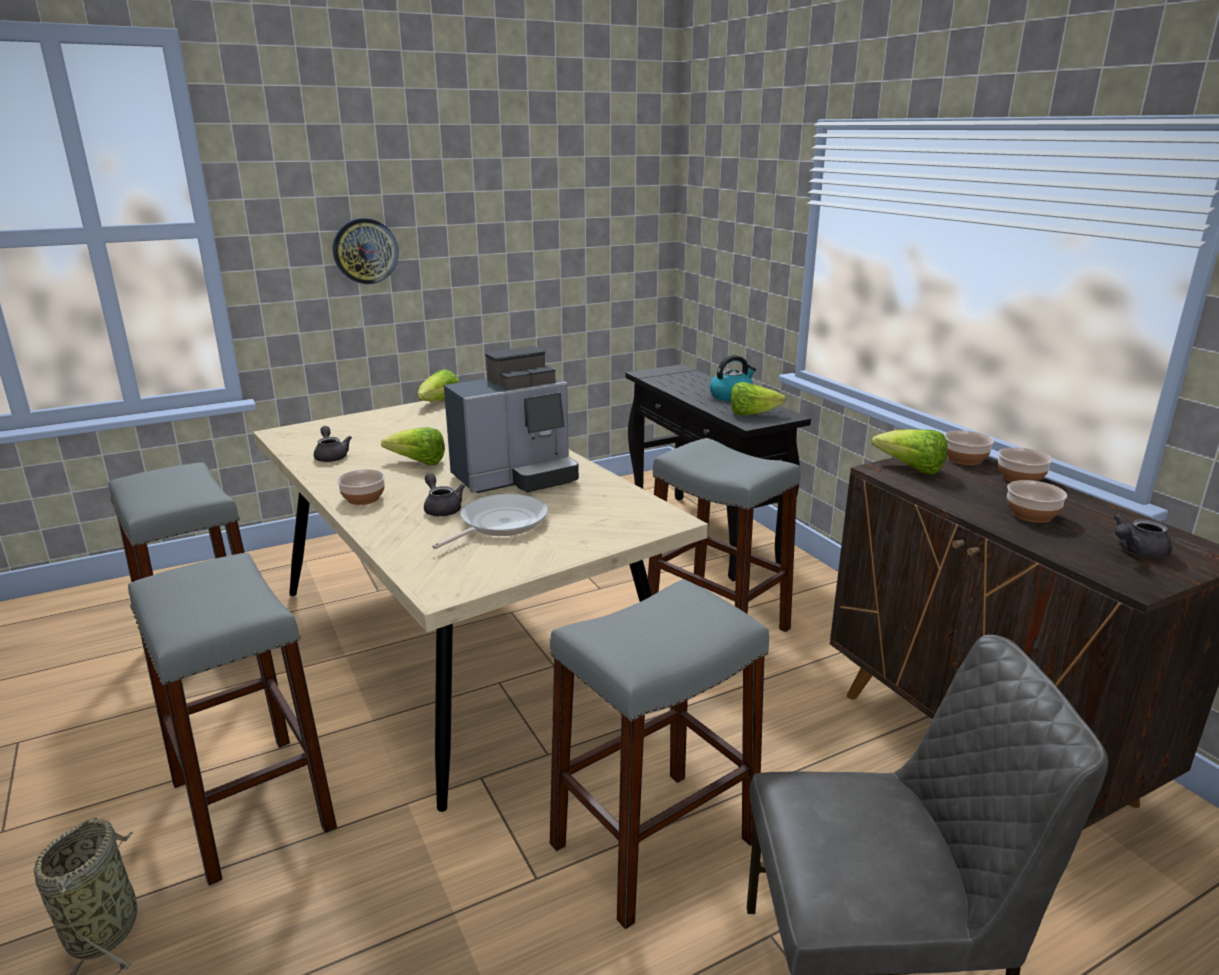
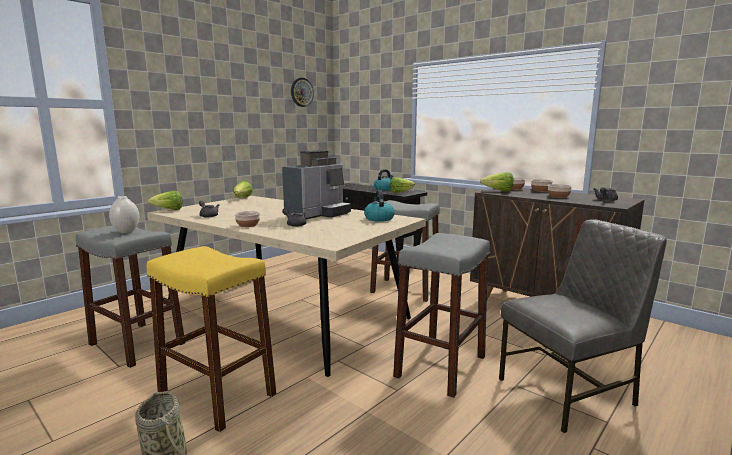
camera: 20 degrees left, 10 degrees down
(176, 487) = (126, 231): none -> white vase
(252, 804) = (217, 395): grey stool -> yellow stool
(365, 251) = (193, 122): wall clock -> wall clock (301, 92)
(418, 463) = (260, 214): lettuce -> lettuce (169, 210)
(499, 523) = (331, 226): frying pan -> none
(612, 511) = (379, 218): none -> kettle

